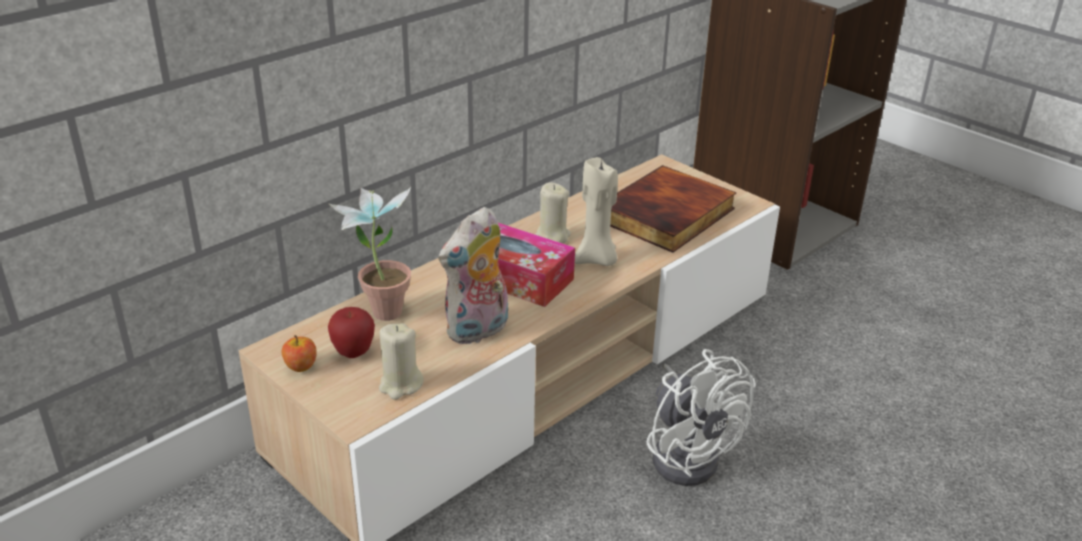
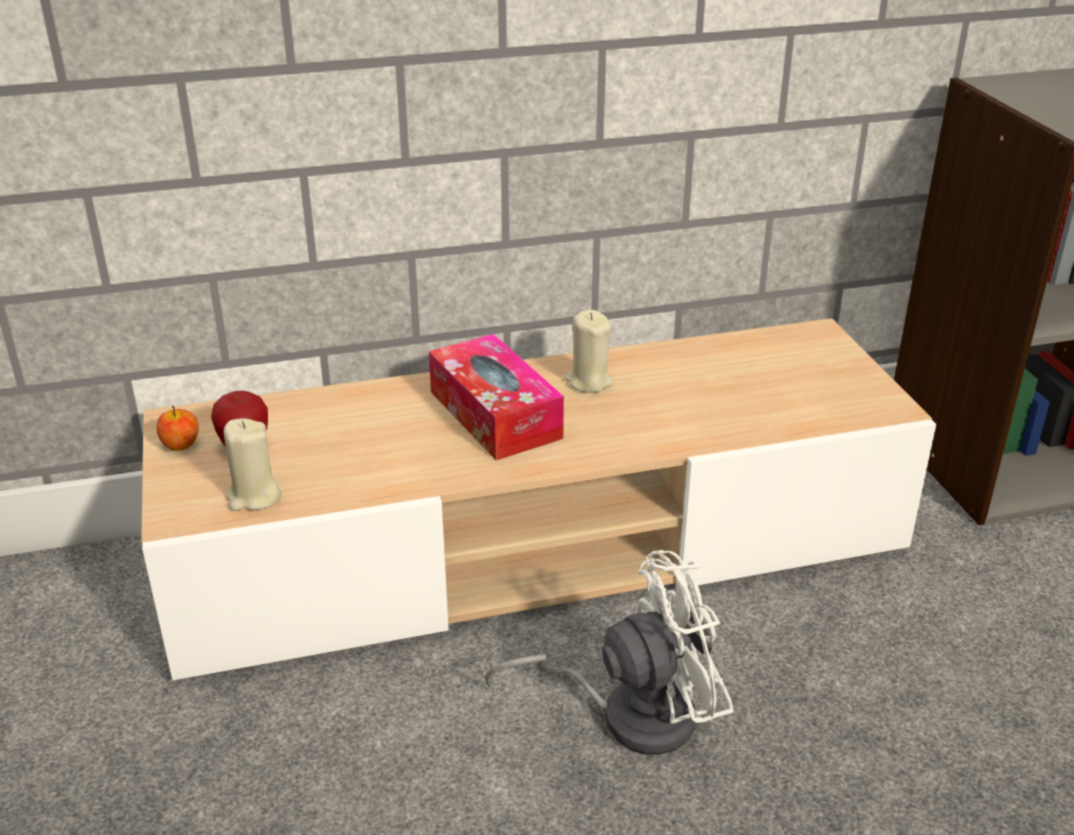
camera: 30 degrees right, 0 degrees up
(381, 307) = (321, 407): potted plant -> none
(478, 331) = (394, 464): plush toy -> none
(596, 260) = (614, 424): beige candle -> none
(668, 216) = (762, 395): book -> none
(687, 453) = (630, 713): white fan -> white fan turned 105 degrees counterclockwise

